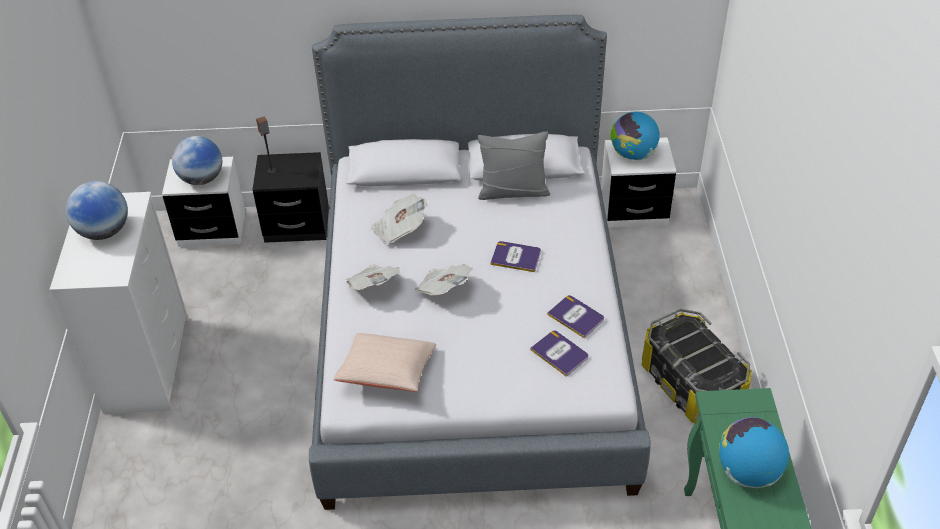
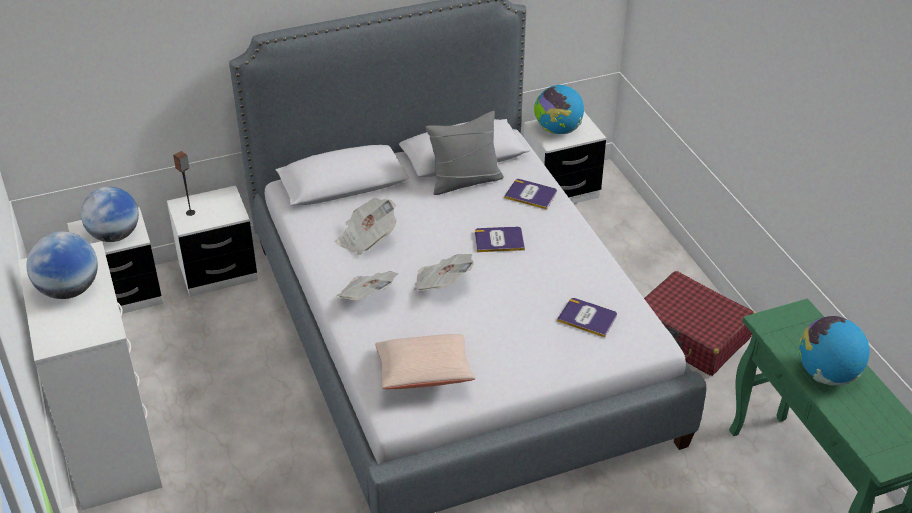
camera: 20 degrees left, 5 degrees down
(297, 225) = (218, 272): black nightstand -> white nightstand
(576, 317) = (586, 281): book -> book (531, 194)
(692, 385) = (691, 335): storage box -> red suitcase

